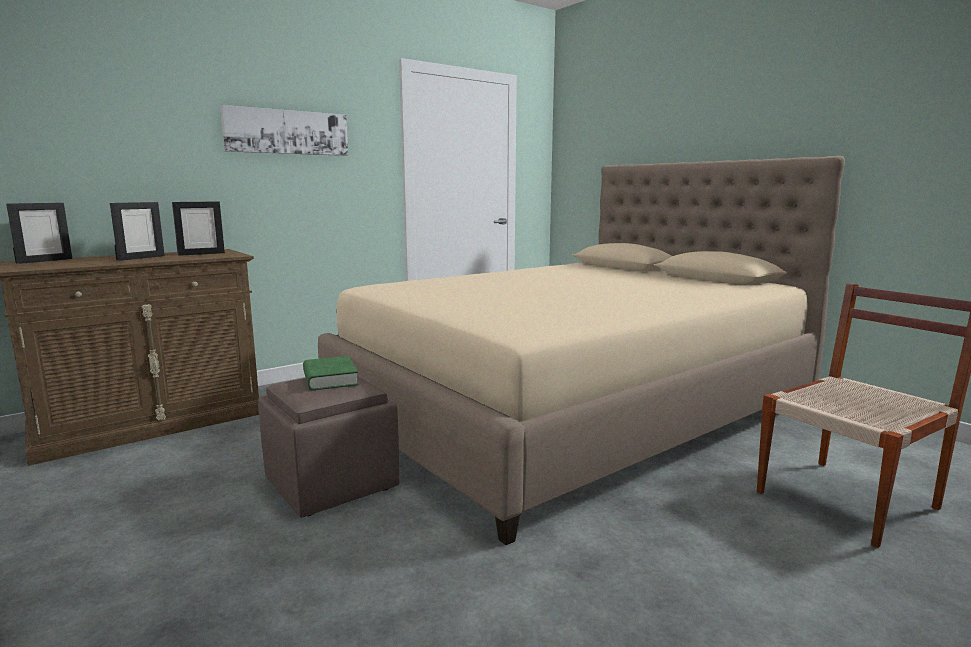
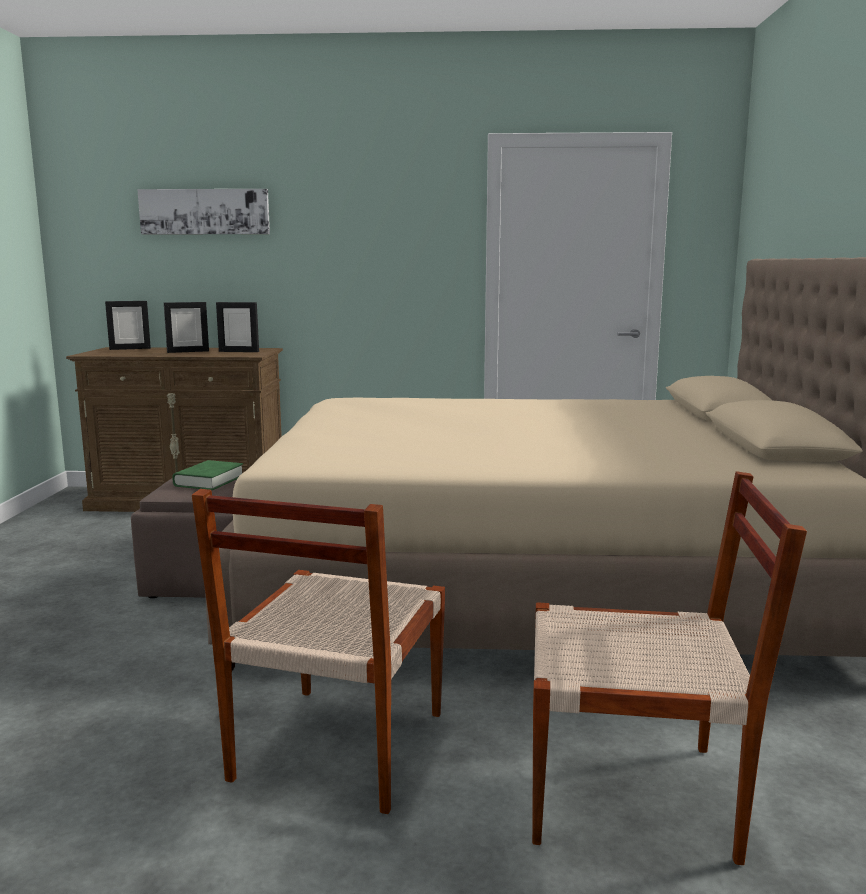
camera: 40 degrees right, 0 degrees up
(287, 132) = (348, 229): picture -> picture (205, 212)
(695, 555) = (337, 750): none -> chair

